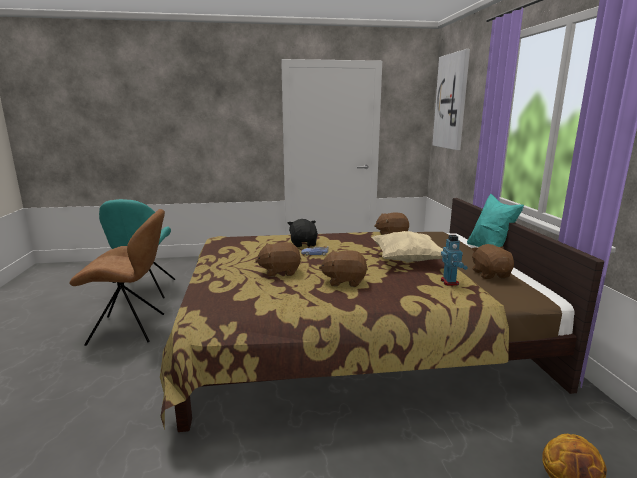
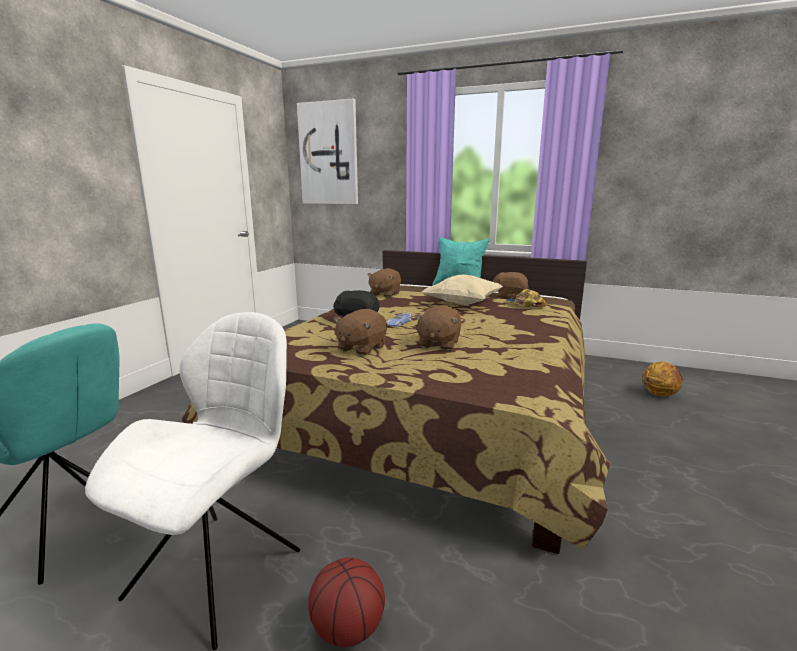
camera: 60 degrees left, 0 degrees up
(100, 372) = (348, 628): none -> basketball
(130, 329) = (220, 569): brown chair -> white chair
(344, 281) = (493, 328): brown plush toy -> brown plush toy (361, 348)
(450, 282) = (524, 305): toy robot -> cap

